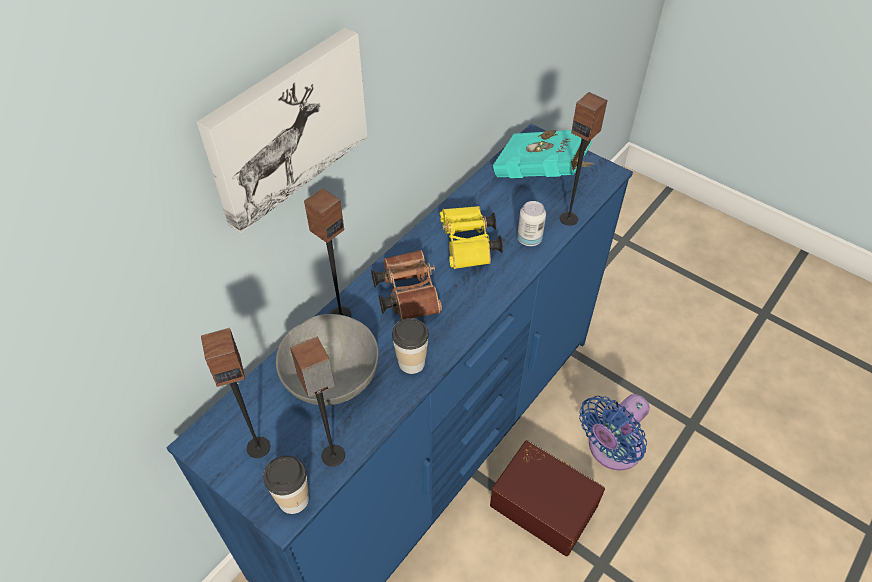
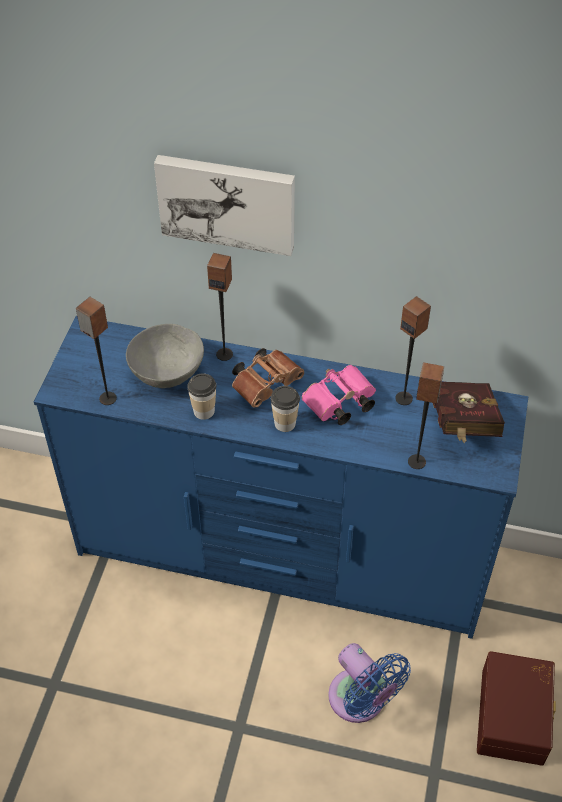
camera: 65 degrees right, 0 degrees up
(258, 447) = (96, 358): speaker -> speaker (404, 398)
(293, 499) = (68, 392): cup -> cup (285, 423)
(469, 247) = (338, 405): yellow binoculars -> pink binoculars
(529, 239) = (373, 441): can -> none
(543, 174) = (462, 426): turquoise book -> red book
(544, 503) = (275, 661): brown storage box -> brown storage box (515, 716)
(611, 450) = (360, 701): blue fan -> blue fan turned 150 degrees counterclockwise

